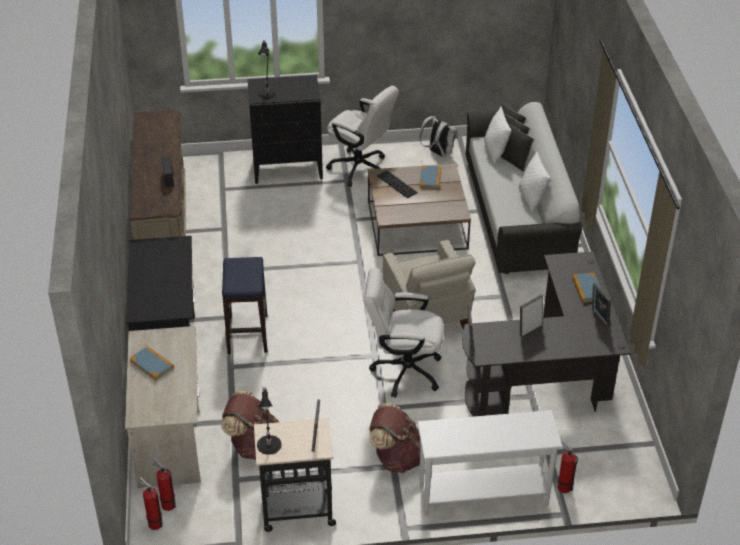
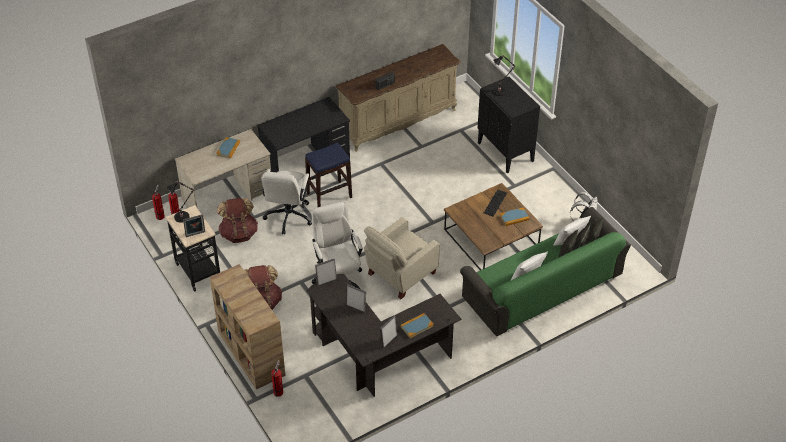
camera: 65 degrees right, 5 degrees up
(361, 169) = (532, 189): white office chair -> white office chair (288, 218)
(483, 496) = (250, 353): white console table -> brown bookcase
(517, 214) = (541, 289): white sofa -> green sofa

